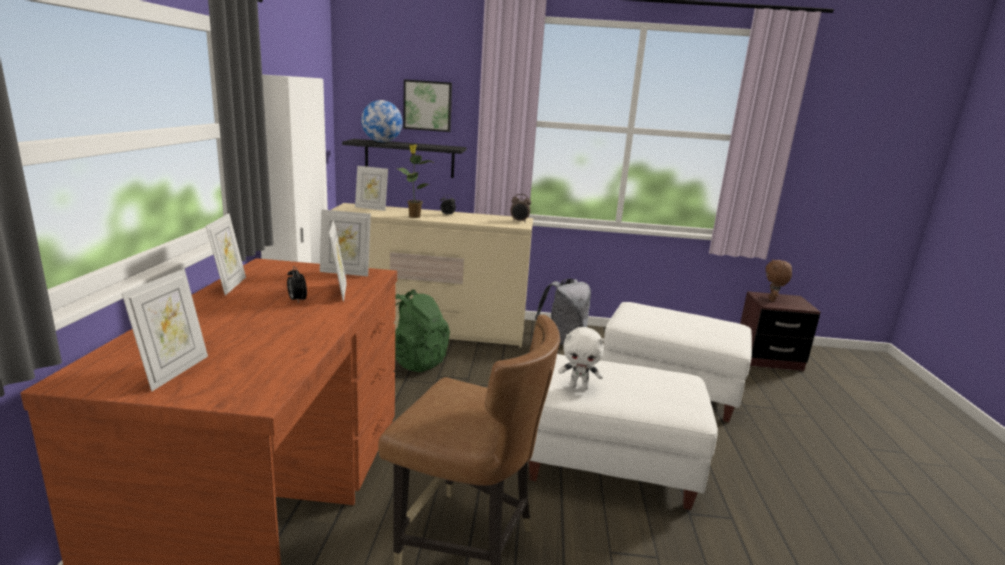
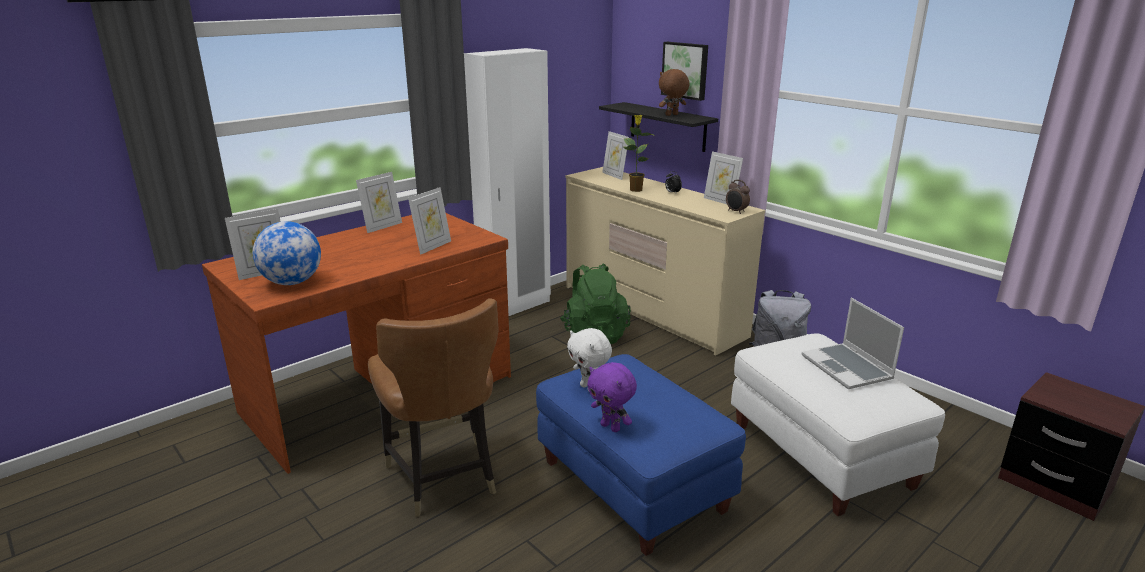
camera: 45 degrees right, 5 degrees up
(297, 300) = (396, 246): alarm clock -> none
(345, 272) = (468, 232): picture frame -> picture frame (720, 201)
(382, 142) = (637, 108): globe -> globe (292, 282)
(609, 463) = (633, 485): white ottoman -> blue ottoman
(642, 408) = (611, 427): none -> purple plush toy
(681, 316) = (848, 368): none -> laptop
(772, 300) = (1065, 394): brown plush toy -> brown plush toy (672, 115)

